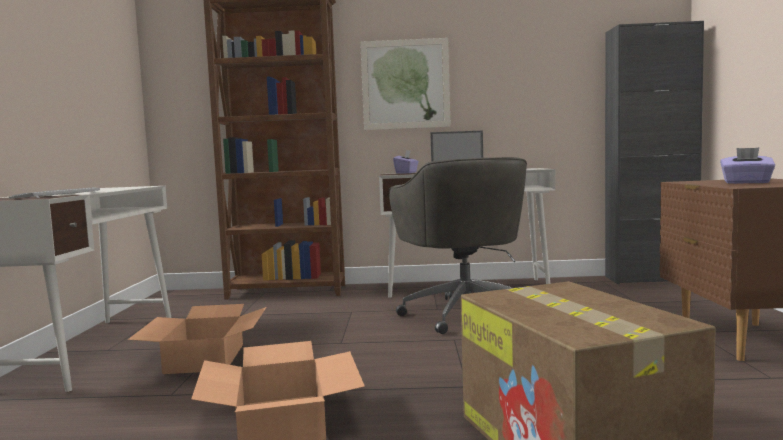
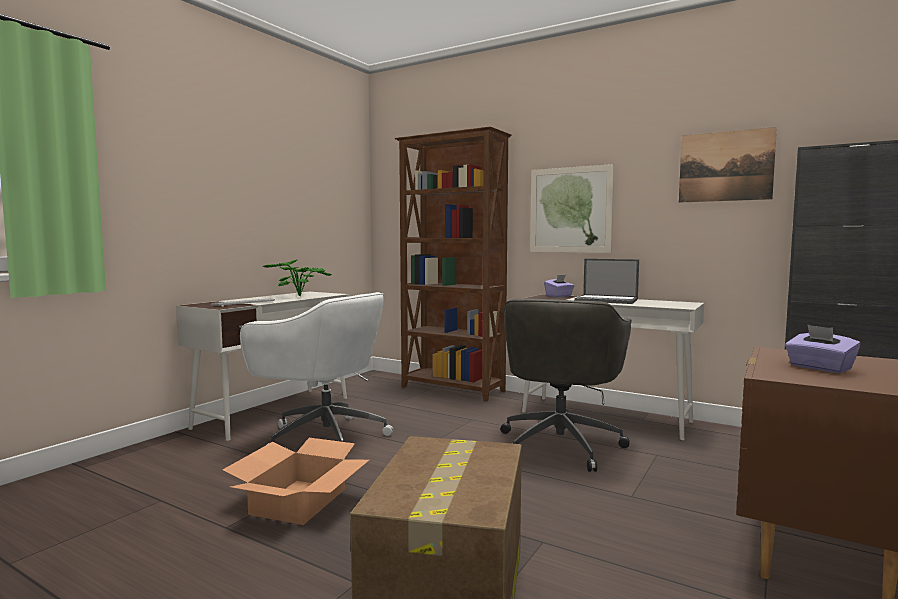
camera: 30 degrees right, 0 degrees up
(103, 189) = (298, 295): none -> potted plant
(204, 358) = (323, 436): cardboard box -> white office chair
(548, 43) = (725, 166): none -> picture

